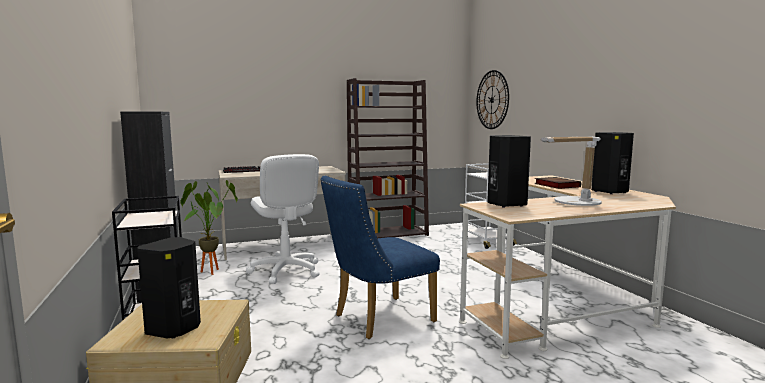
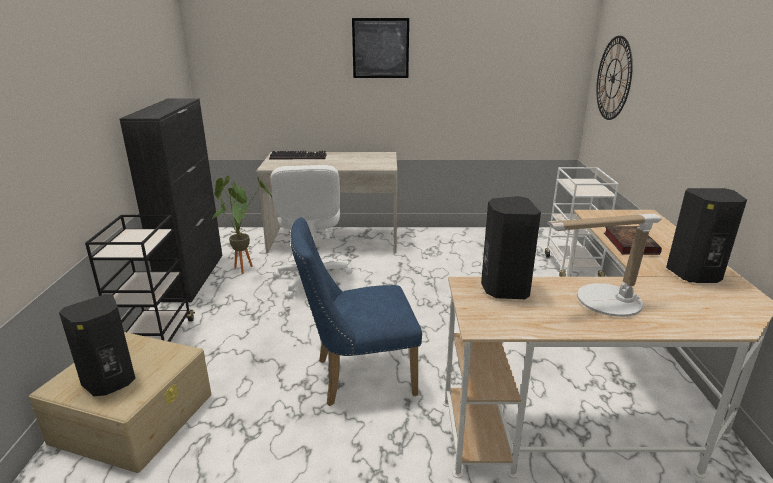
camera: 20 degrees right, 15 degrees up
(316, 81) = (380, 48): none -> picture
(388, 234) = (458, 236): brown bookcase -> none

